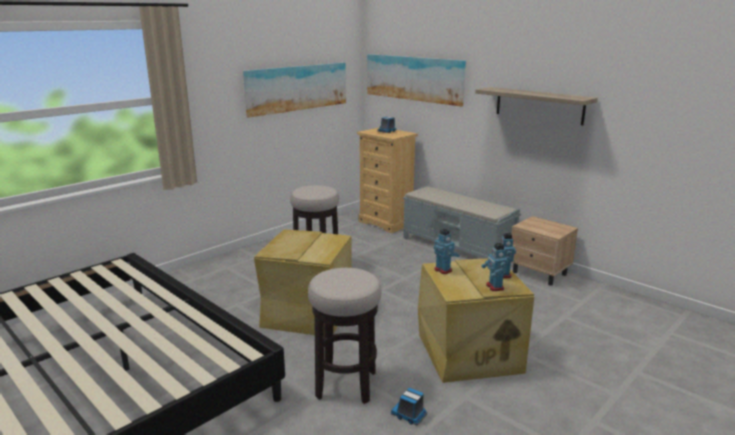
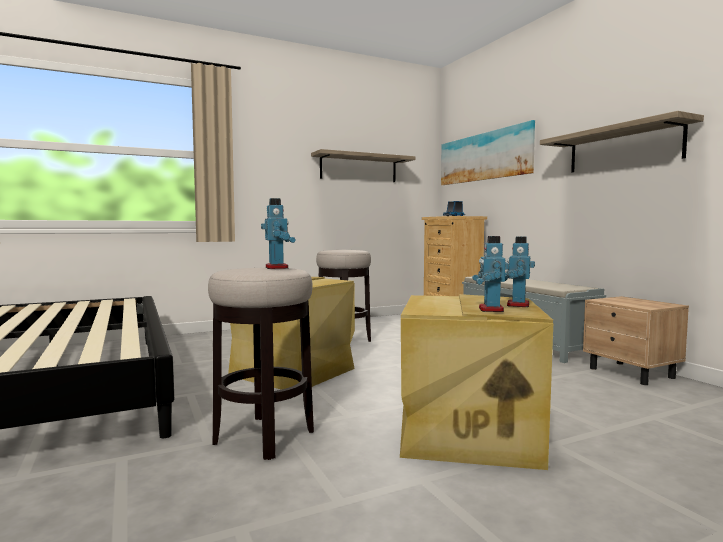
camera: 20 degrees right, 15 degrees down
(296, 88) = (358, 168): picture -> shelf
(409, 415) = (314, 485): toy truck -> none
(443, 270) = (432, 299): toy robot -> toy robot (277, 267)

